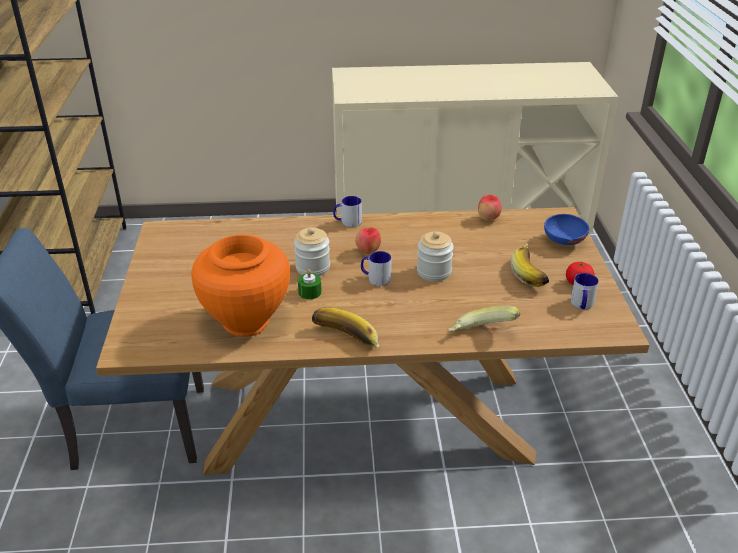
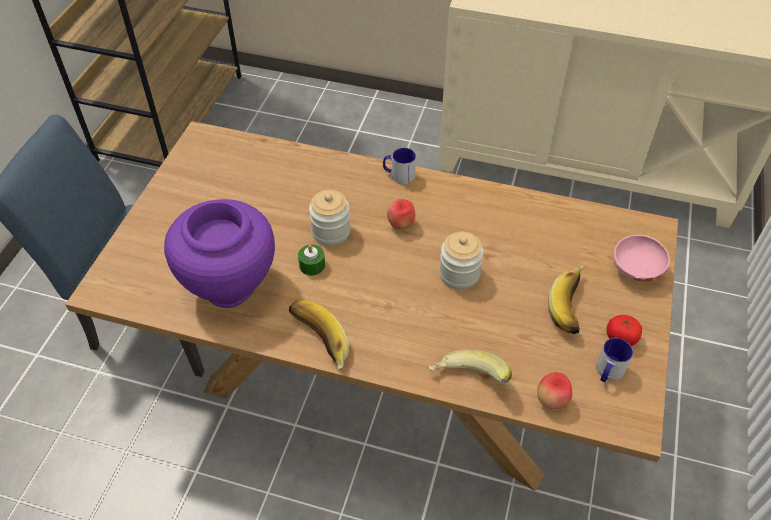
camera: 20 degrees right, 15 degrees up
(246, 321) = (230, 286): orange vase -> purple vase
(375, 278) = (390, 265): mug -> none
(488, 219) = (561, 211): apple -> apple (551, 401)
(563, 242) = (635, 270): blue bowl -> pink bowl

